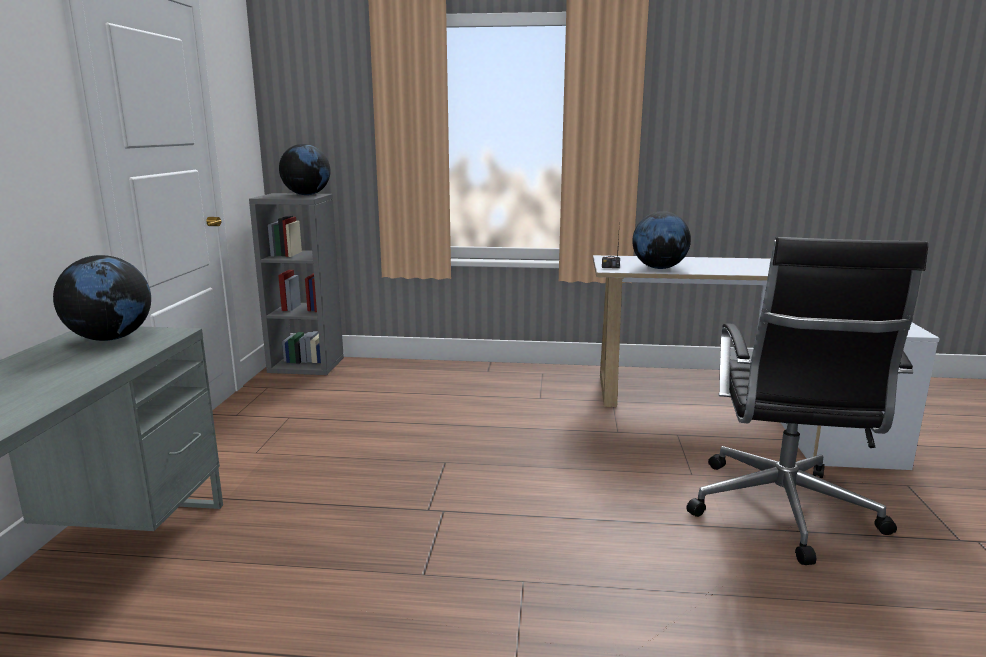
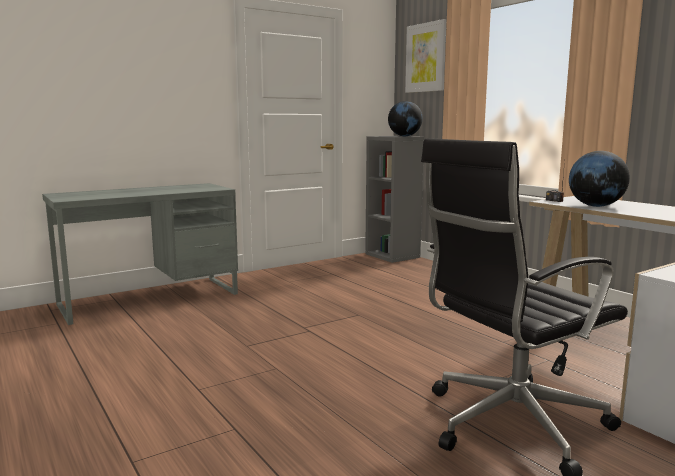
camera: 50 degrees right, 5 degrees down
(111, 338) = (199, 187): globe -> none
(321, 81) = (426, 57): none -> picture

